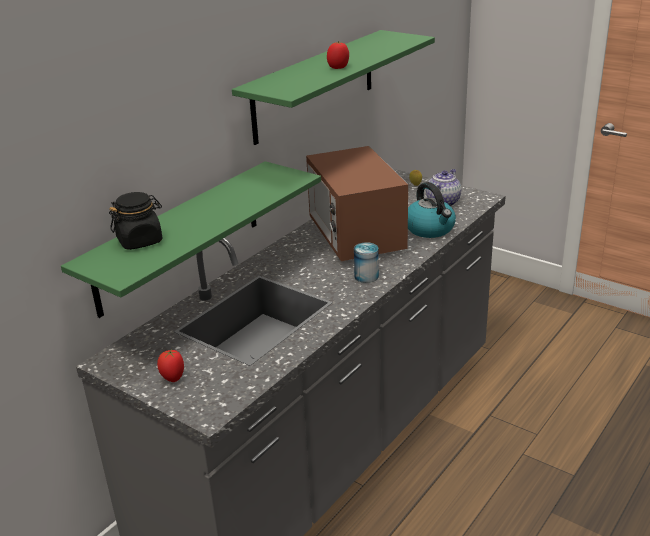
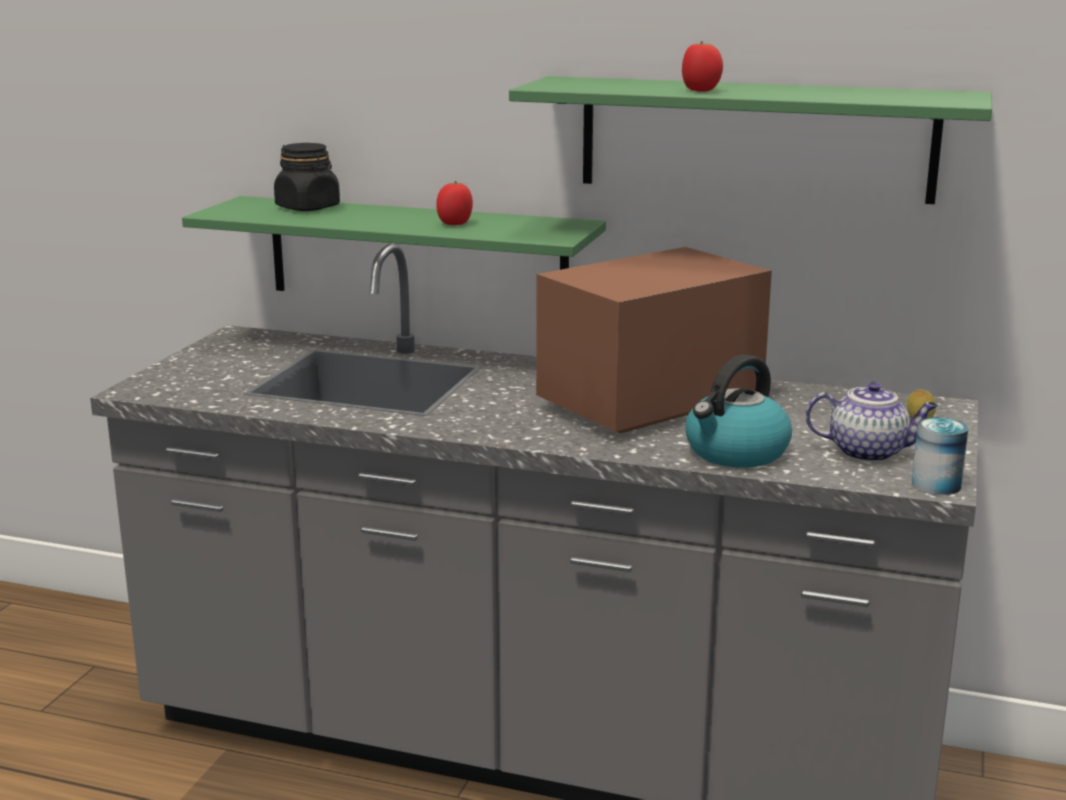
camera: 70 degrees right, 10 degrees down
(172, 378) = (208, 364): tomato -> tomato (455, 224)
(366, 276) = (519, 426): can -> can (936, 485)

